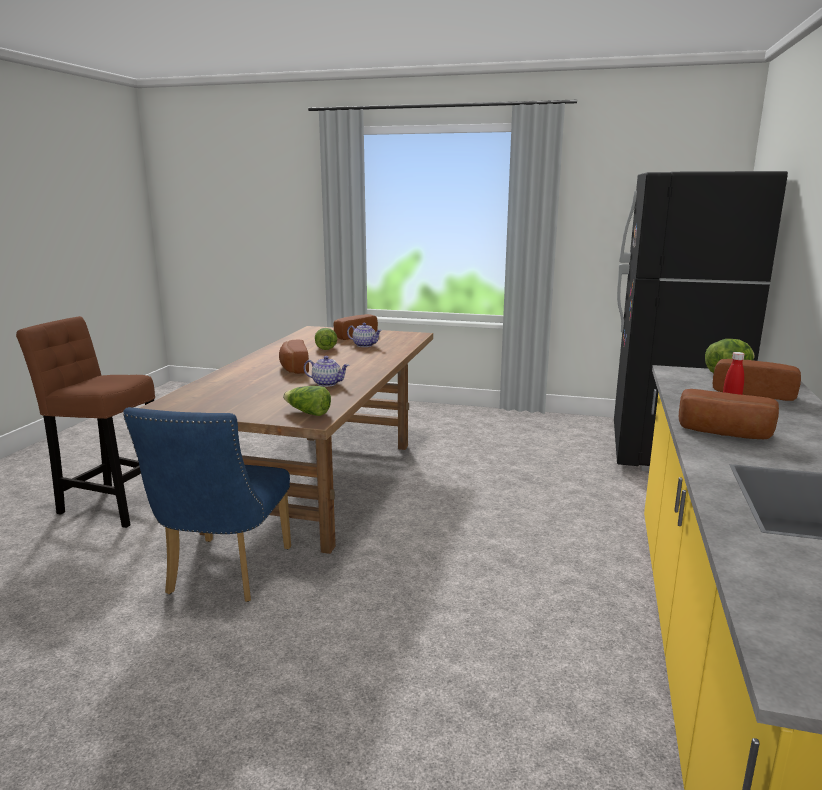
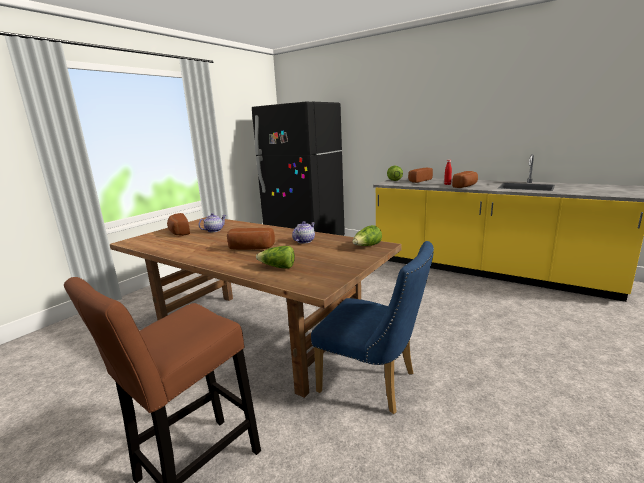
camera: 70 degrees left, 0 degrees up
(325, 347) = (201, 239): lettuce -> lettuce (277, 267)

